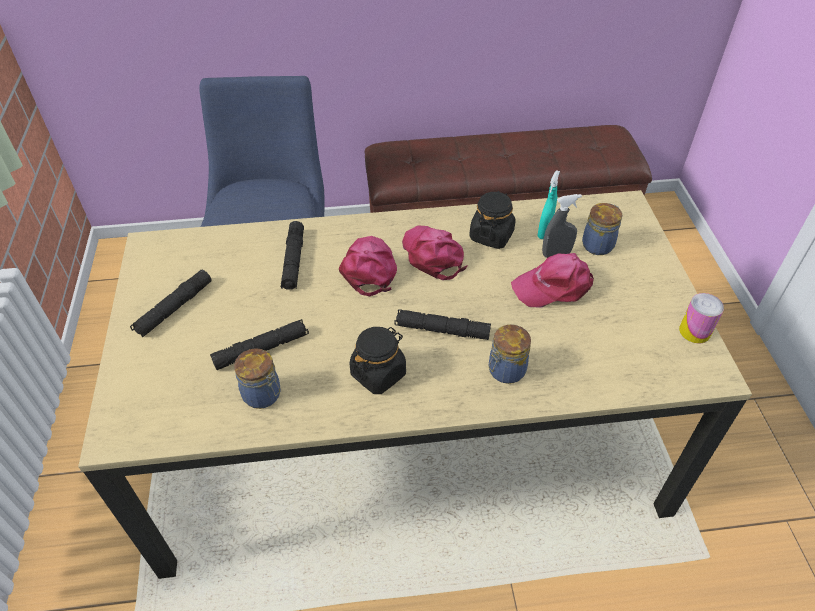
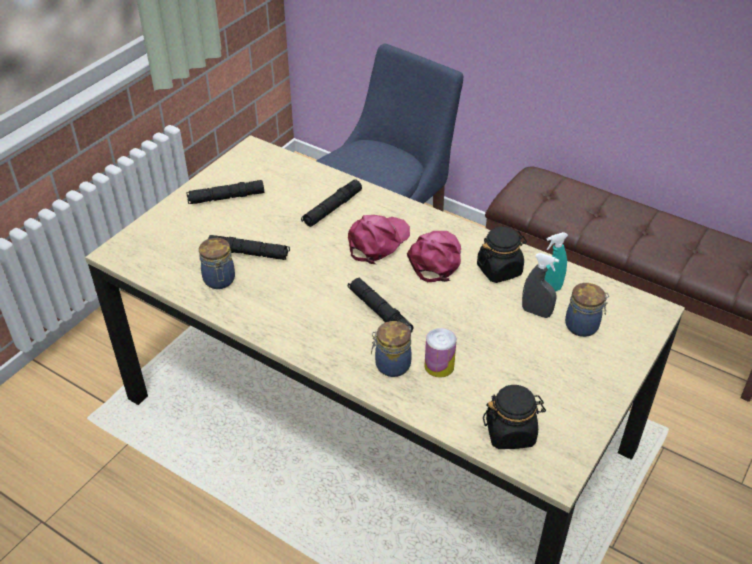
camera: 40 degrees right, 5 degrees down
(378, 373) = (303, 312): black jar -> black jar (510, 432)
(554, 286) = (503, 333): pink cap -> none
(694, 331) = (581, 435): can -> can (439, 366)

